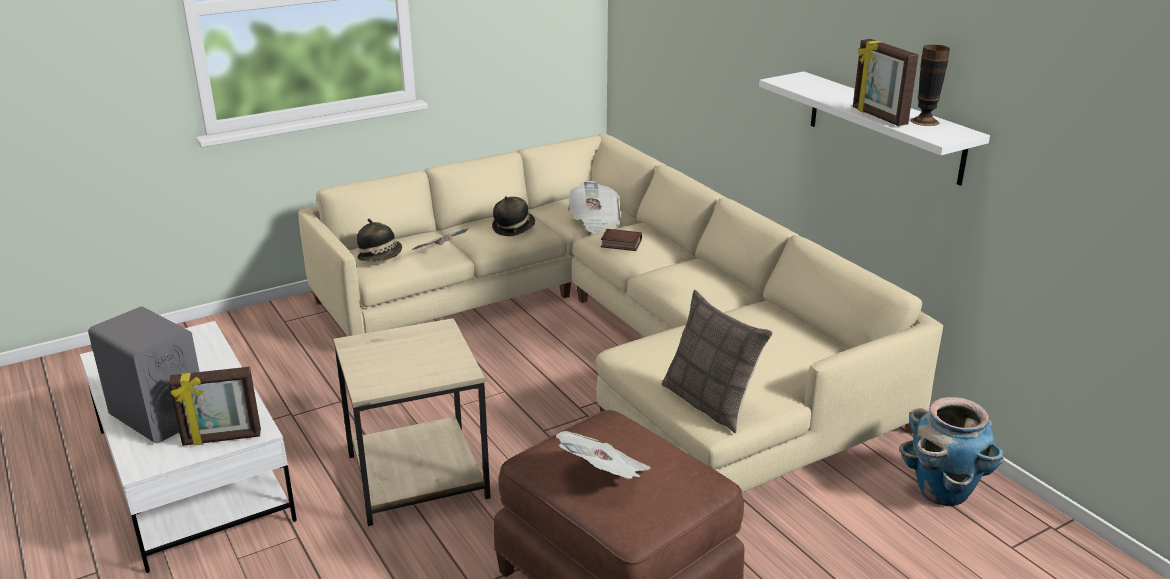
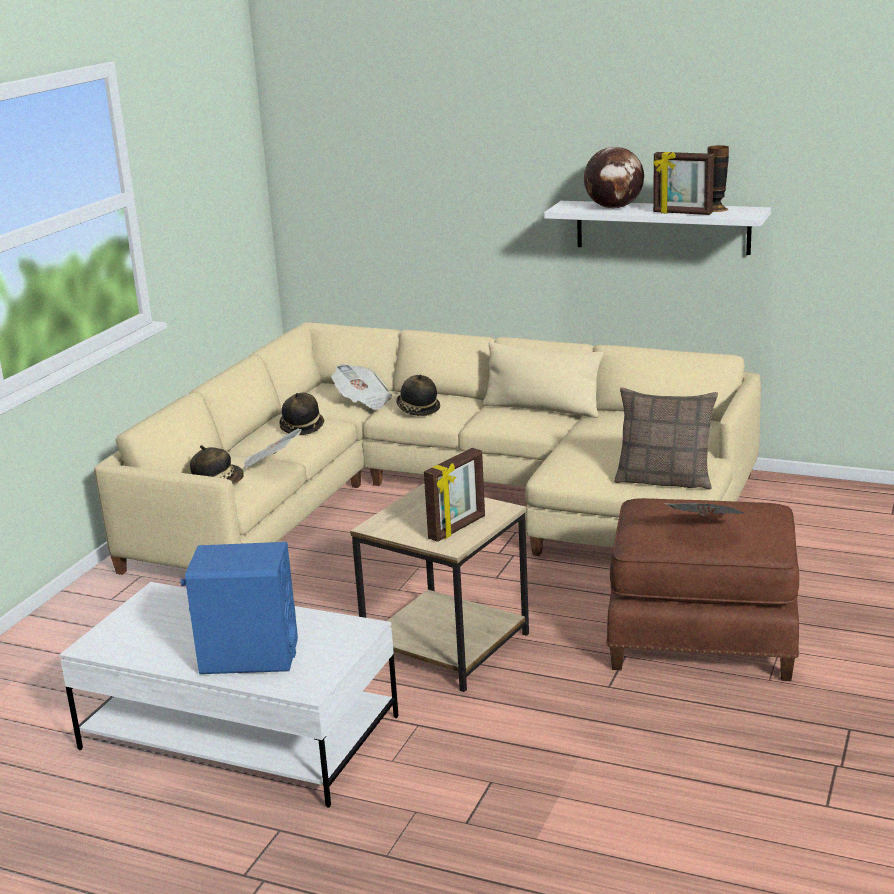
camera: 35 degrees left, 5 degrees down
(158, 416) = (248, 657): grey speaker -> blue speaker
(222, 439) = (342, 644): picture frame -> picture frame (458, 528)
(620, 244) = (417, 409): book -> hat
(721, 282) = (542, 409): none -> beige pillow
(830, 92) = (614, 207): none -> globe
(943, 492) = (815, 501): planter -> none

